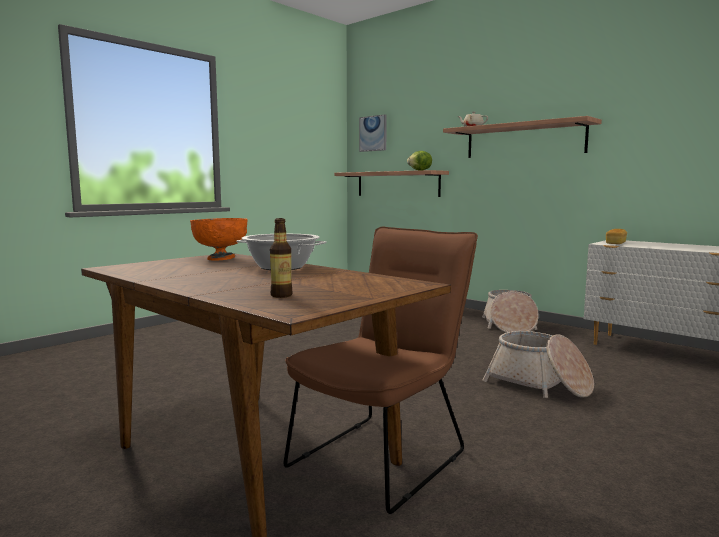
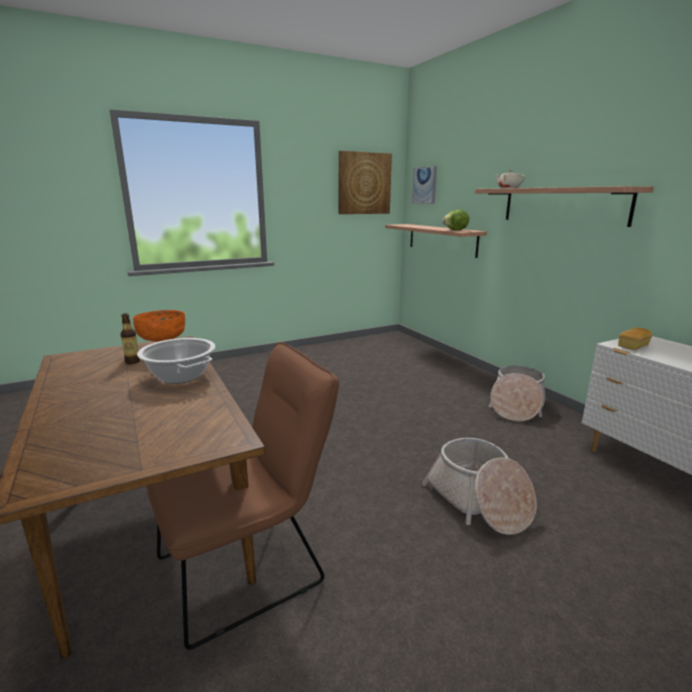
camera: 20 degrees right, 10 degrees up
(281, 295) = (81, 445): bottle -> bottle (132, 362)
(312, 130) = (364, 183): none -> picture

